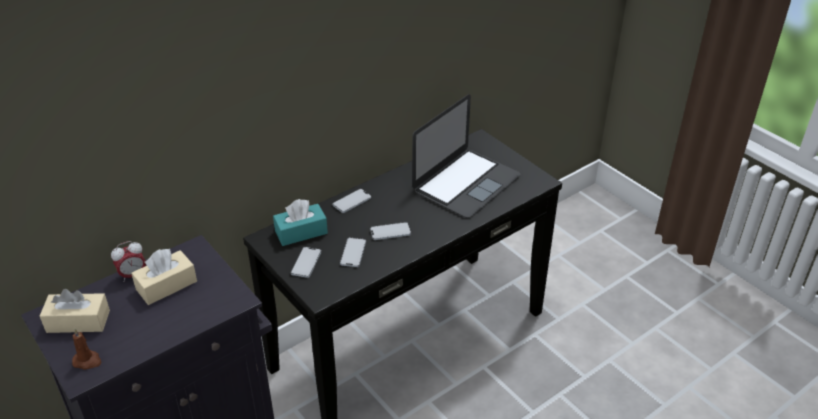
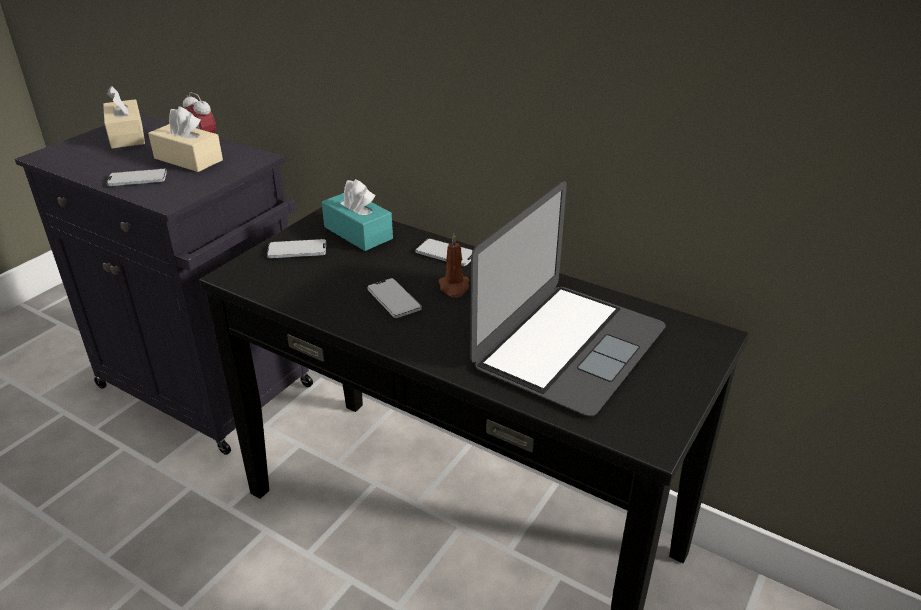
camera: 70 degrees right, 5 degrees down
(87, 361) = (67, 153): brown candle -> brown candle (454, 287)
(353, 253) = (331, 279): phone -> phone (137, 179)
(466, 183) = (569, 346): laptop -> laptop turned 75 degrees counterclockwise

